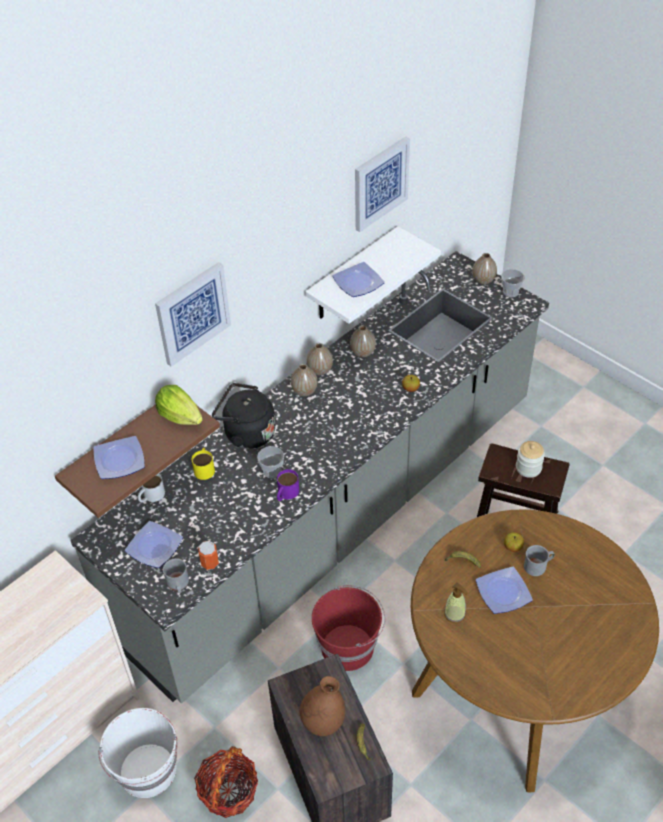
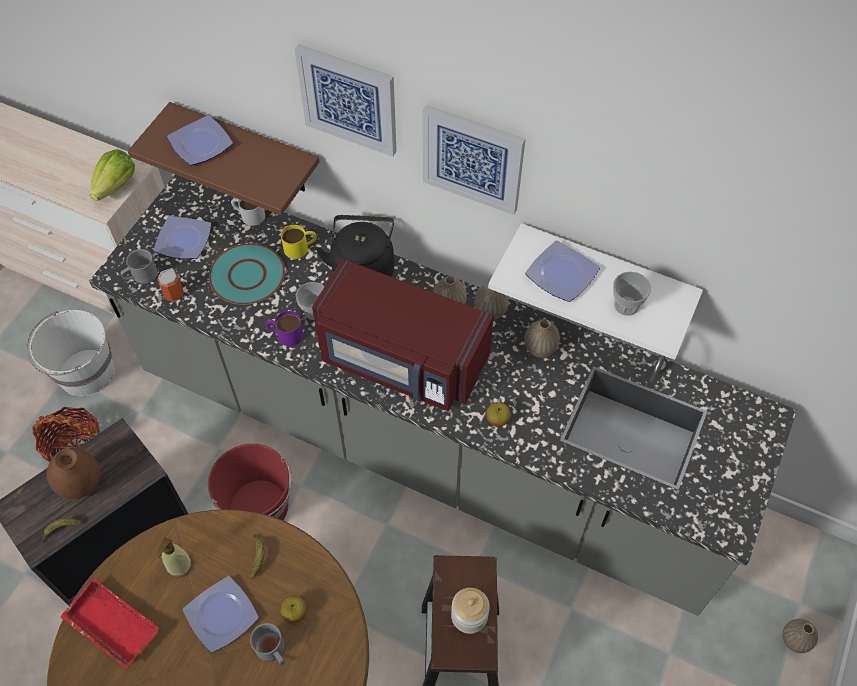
camera: 70 degrees right, 10 degrees up
(180, 416) = (278, 173): lettuce -> lettuce (116, 186)
(216, 508) = (247, 276): none -> turquoise plate
(340, 428) = (401, 360): none -> red microwave
(380, 183) = (687, 212): picture -> picture (473, 158)
(483, 280) = (751, 460): vase -> vase (794, 640)
(493, 668) = (110, 627): none -> red tray
(510, 292) = (744, 502): cup -> cup (626, 305)

